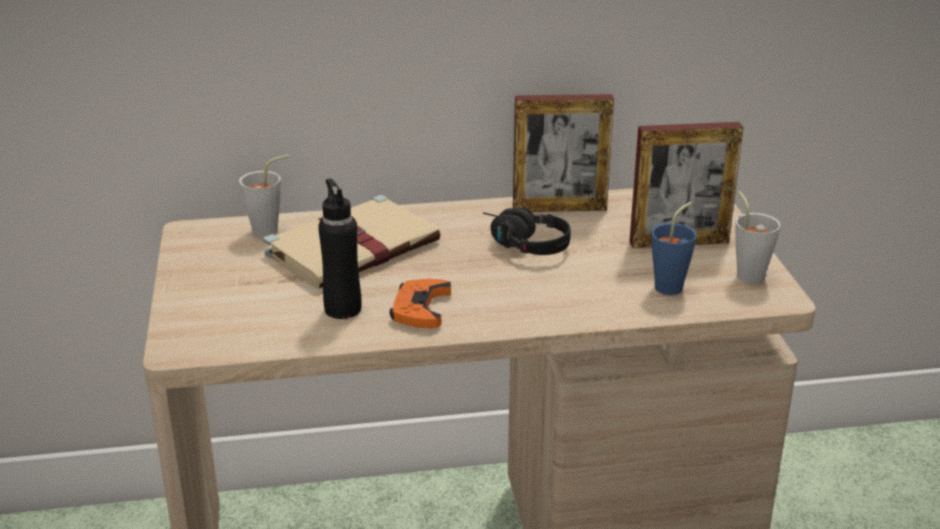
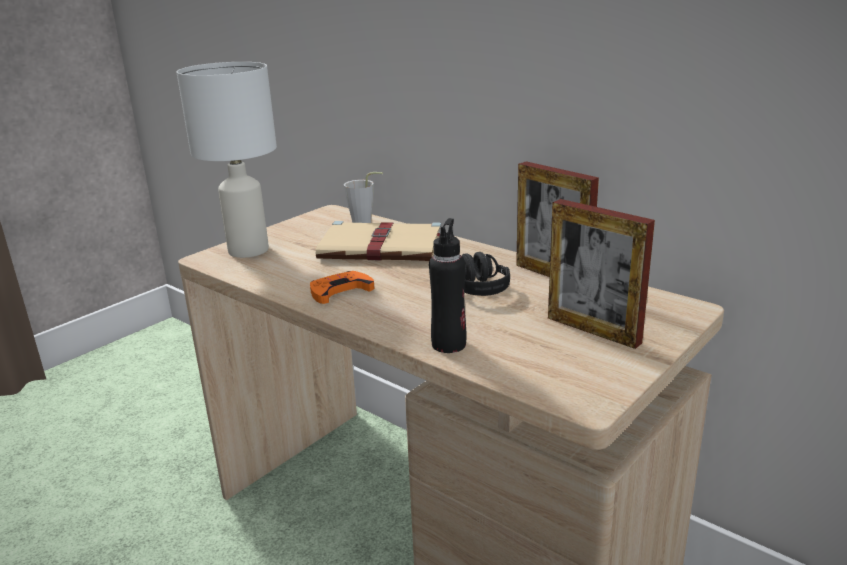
camera: 50 degrees right, 5 degrees down
(208, 317) = (247, 250): none -> white table lamp
(343, 309) = (306, 273): black bottle -> black bottle (449, 344)
(672, 285) = (521, 353): blue cup -> none
(748, 273) = (601, 375): grey cup -> none

